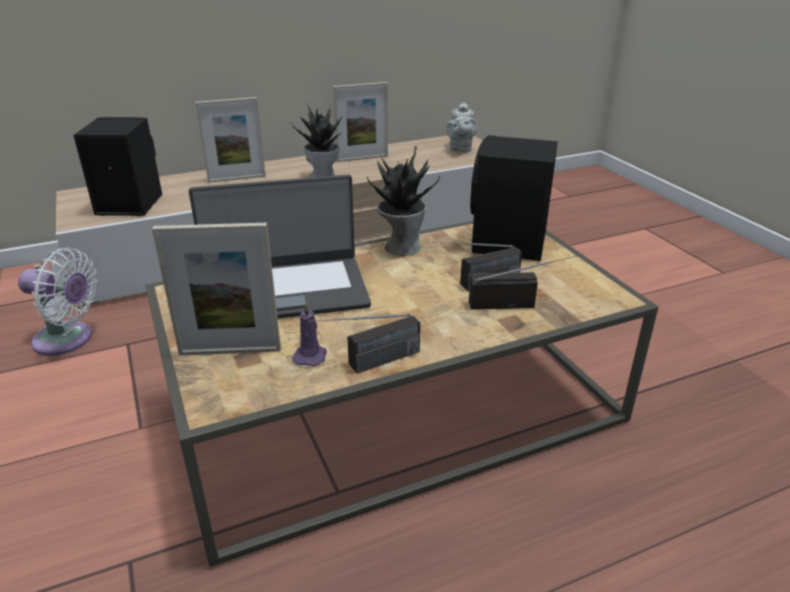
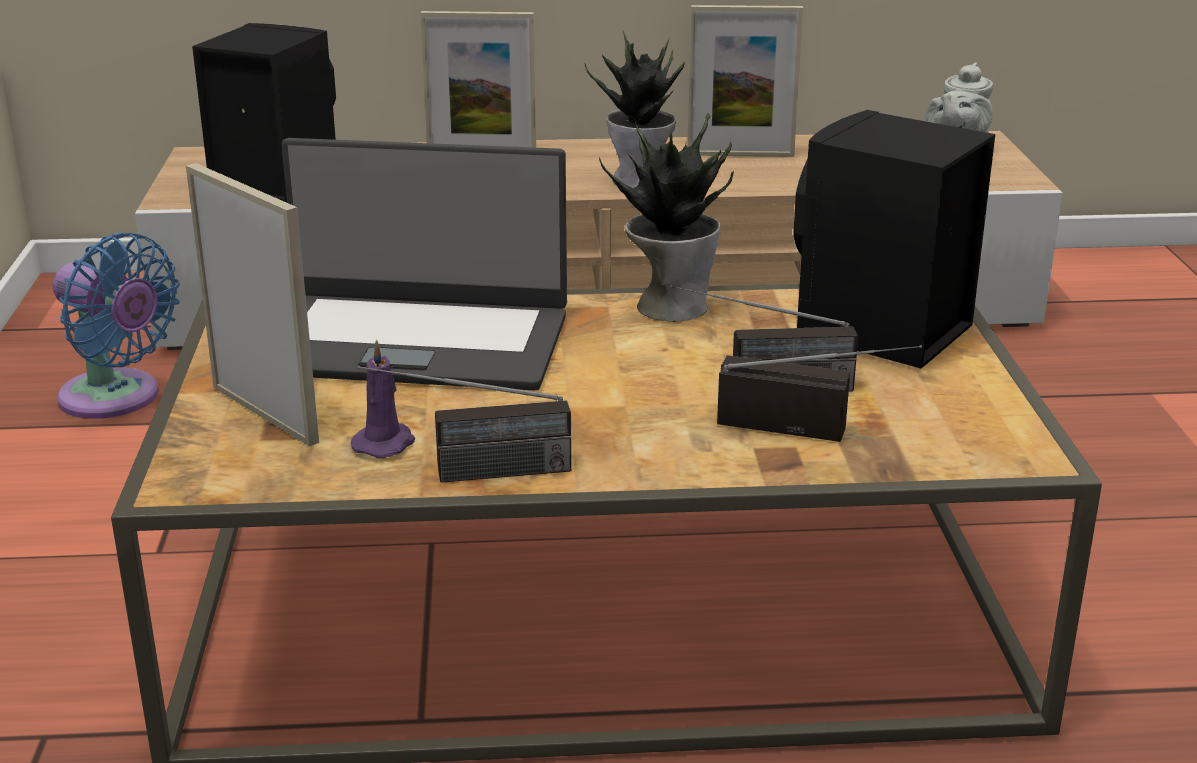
camera: 20 degrees right, 5 degrees down
(68, 340) = (116, 399): white fan -> blue fan
(230, 351) = (264, 414): picture frame -> picture frame turned 150 degrees counterclockwise

